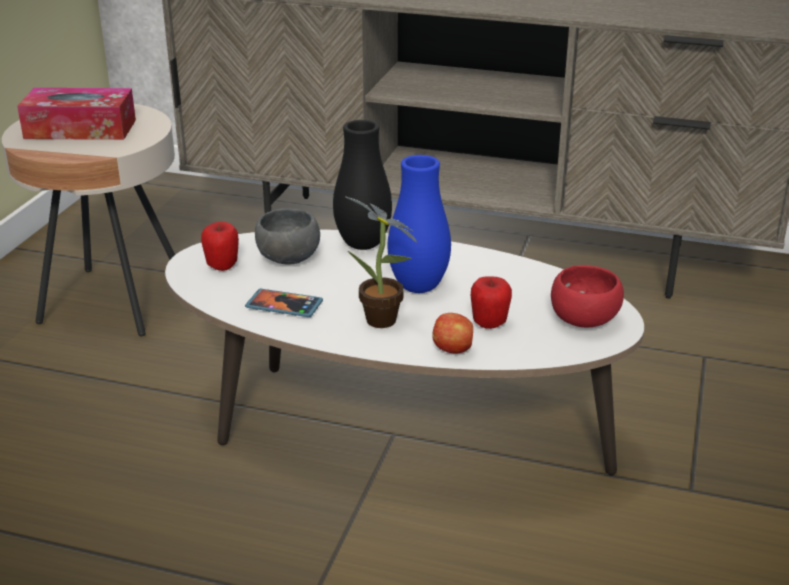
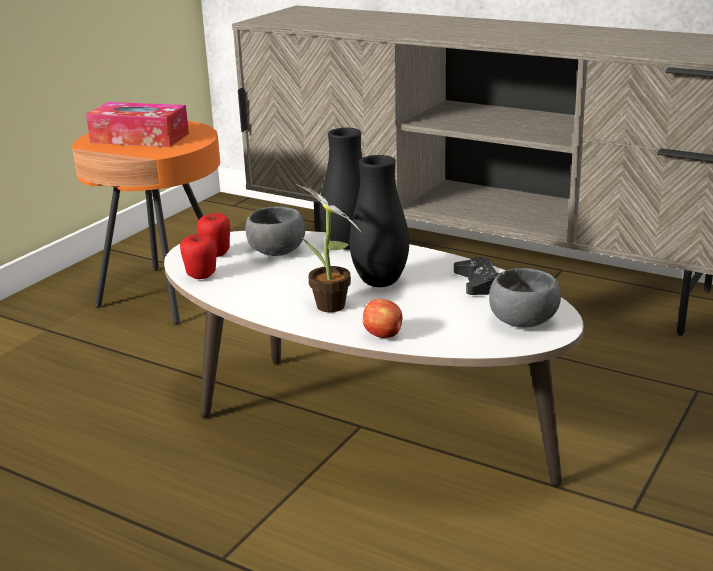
camera: 15 degrees right, 5 degrees down
(113, 302) = (165, 295): beige side table -> orange side table
(284, 305) = (251, 287): phone -> none
(418, 287) = (380, 282): blue vase -> black vase
(489, 324) = (429, 317): apple -> apple (201, 276)
(519, 280) = (478, 284): none -> black game controller
(586, 320) = (525, 321): red bowl -> grey bowl

